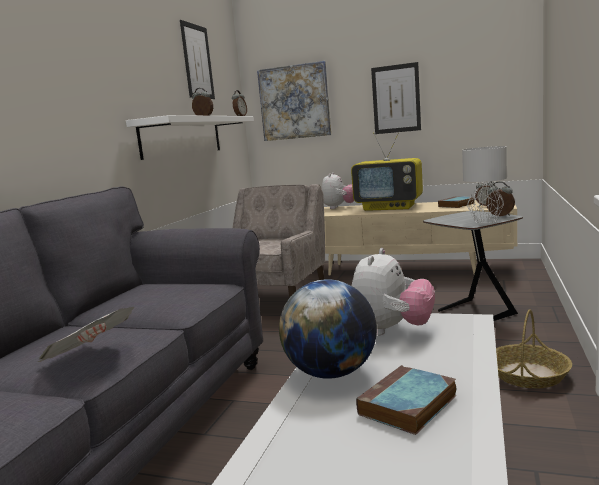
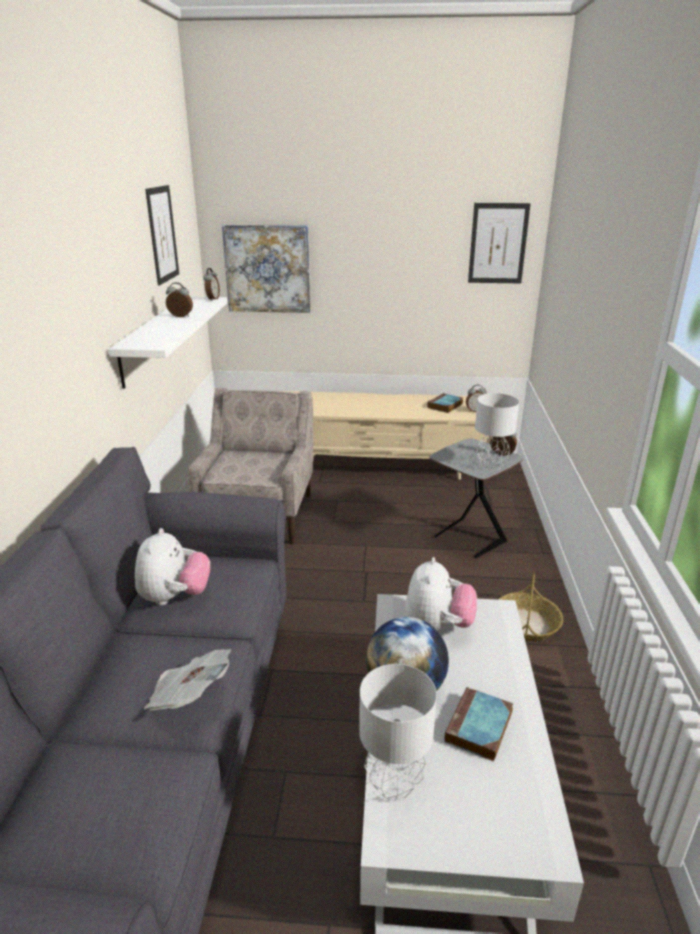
camera: 15 degrees left, 15 degrees up
(276, 447) = (395, 784): none -> grey table lamp
(338, 207) = (317, 396): plush toy -> plush toy (174, 597)
(390, 207) = (375, 403): television -> none
(396, 99) = (387, 280): picture -> picture (498, 243)

